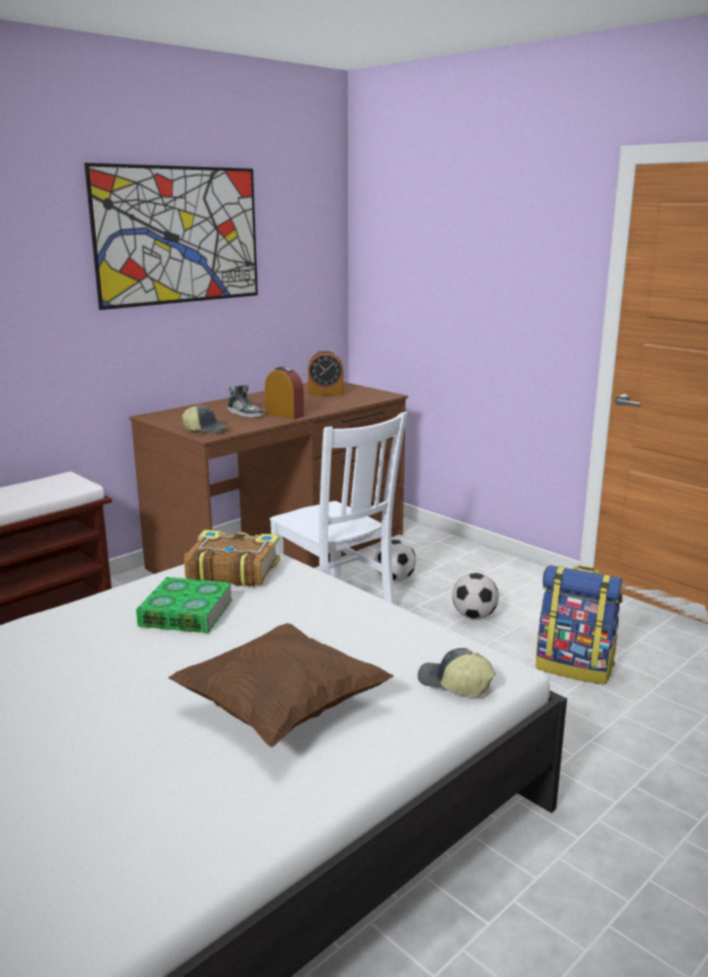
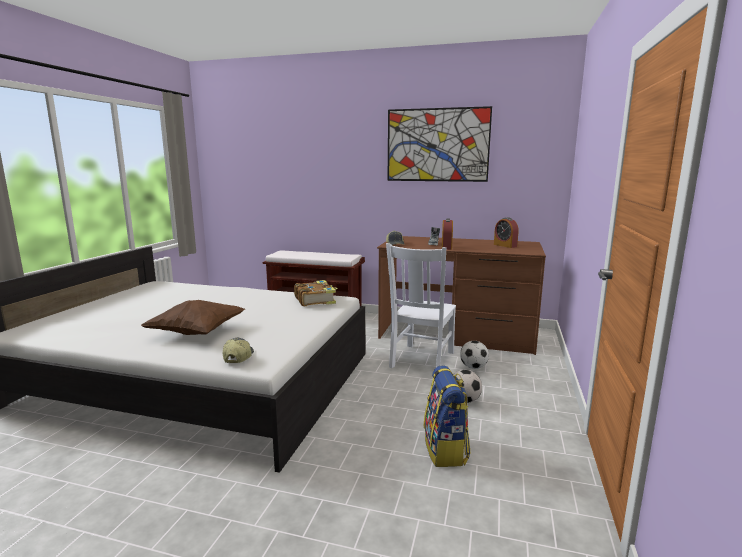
camera: 60 degrees right, 5 degrees down
(186, 613) = (267, 303): book -> none

